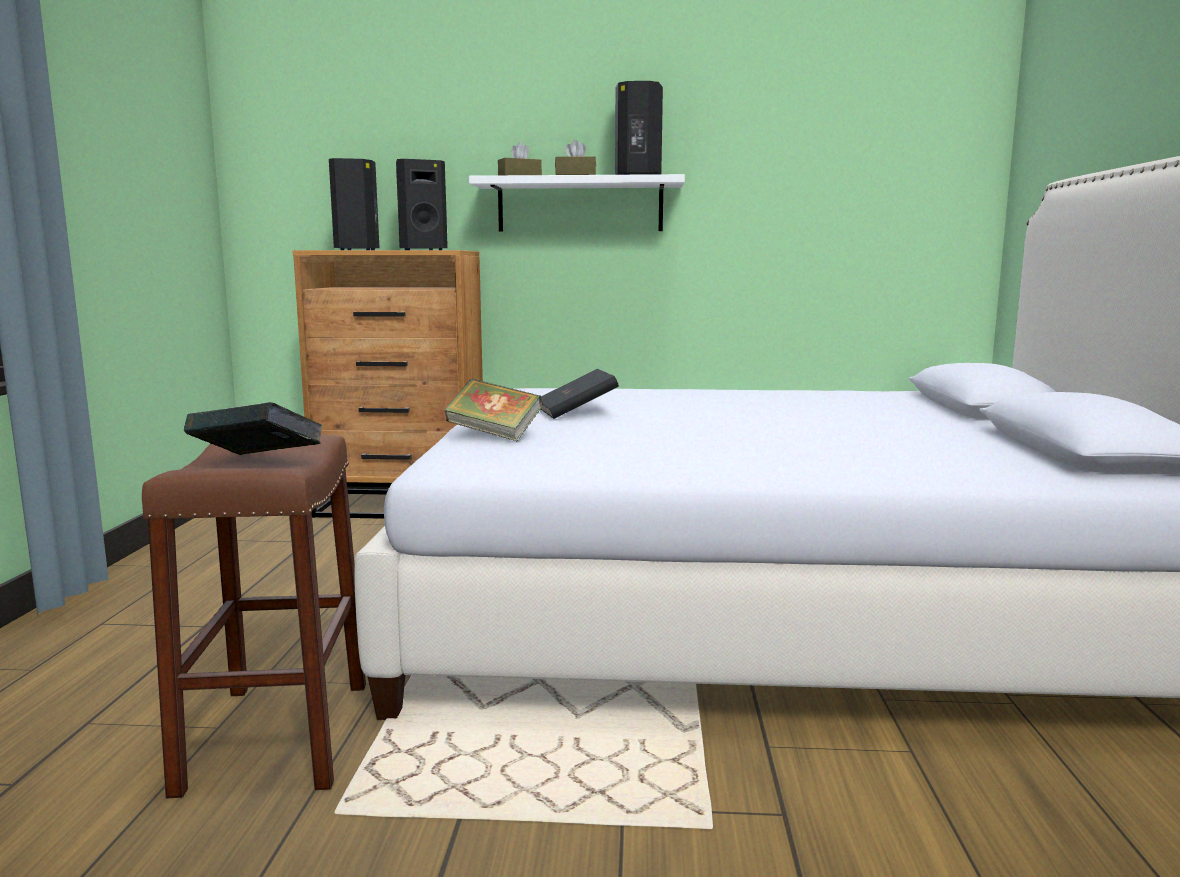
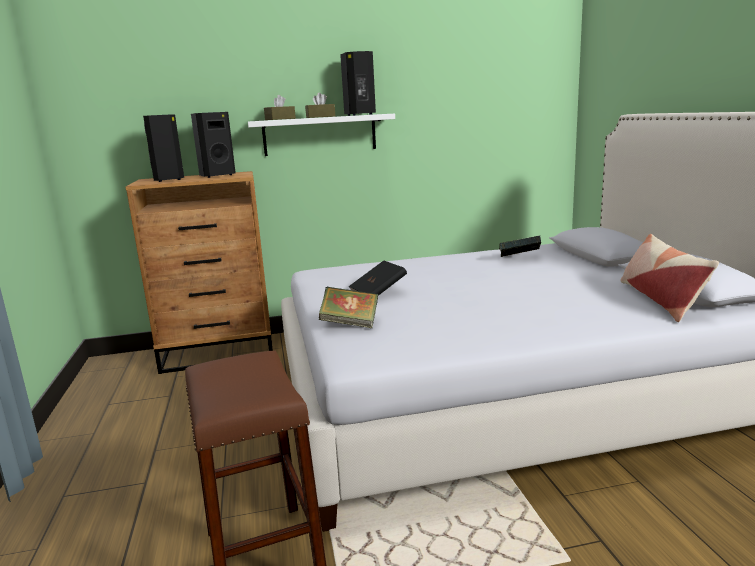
camera: 15 degrees left, 5 degrees up
(257, 464) = (254, 392): book -> book (519, 259)
(1013, 456) = (660, 299): none -> pillow

